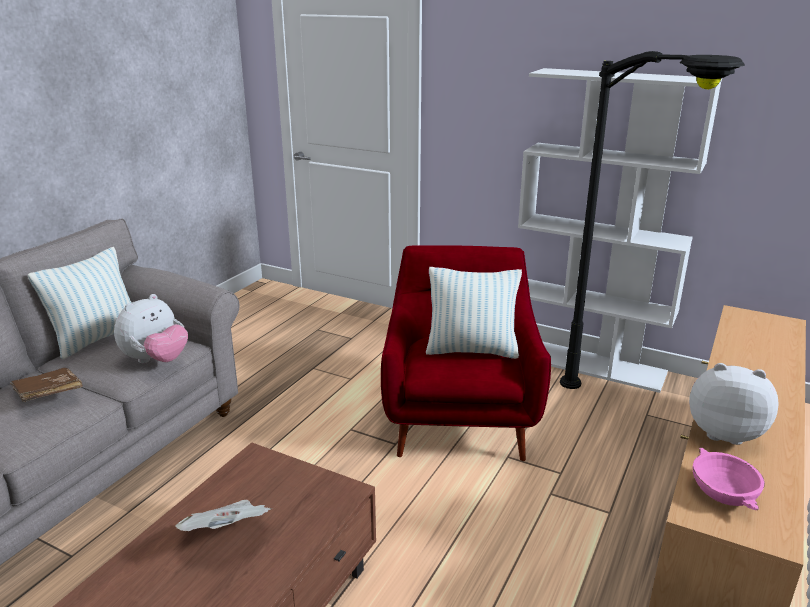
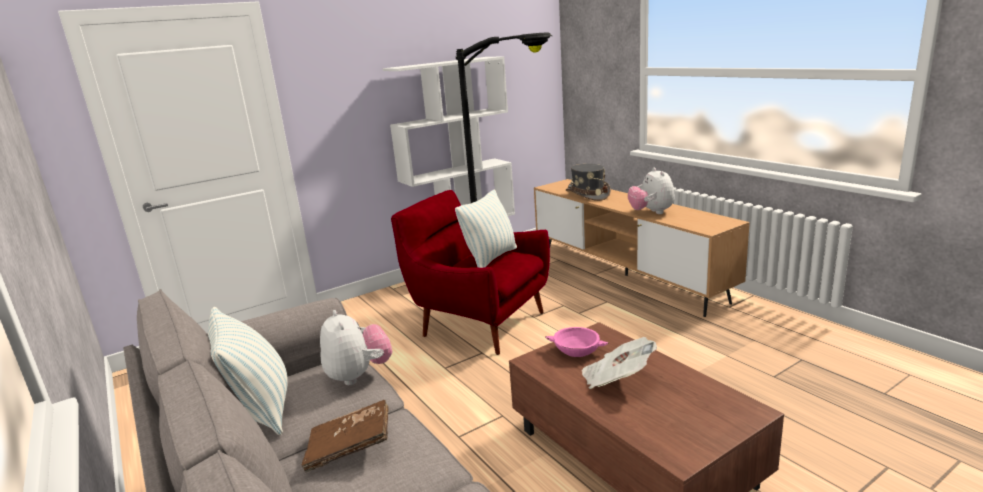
camera: 60 degrees left, 5 degrees down
(723, 432) = (651, 212): plush toy -> plush toy turned 60 degrees counterclockwise
(724, 492) = (697, 222): pink bowl -> pink bowl (577, 351)
(742, 355) = (587, 195): none -> grey hat

